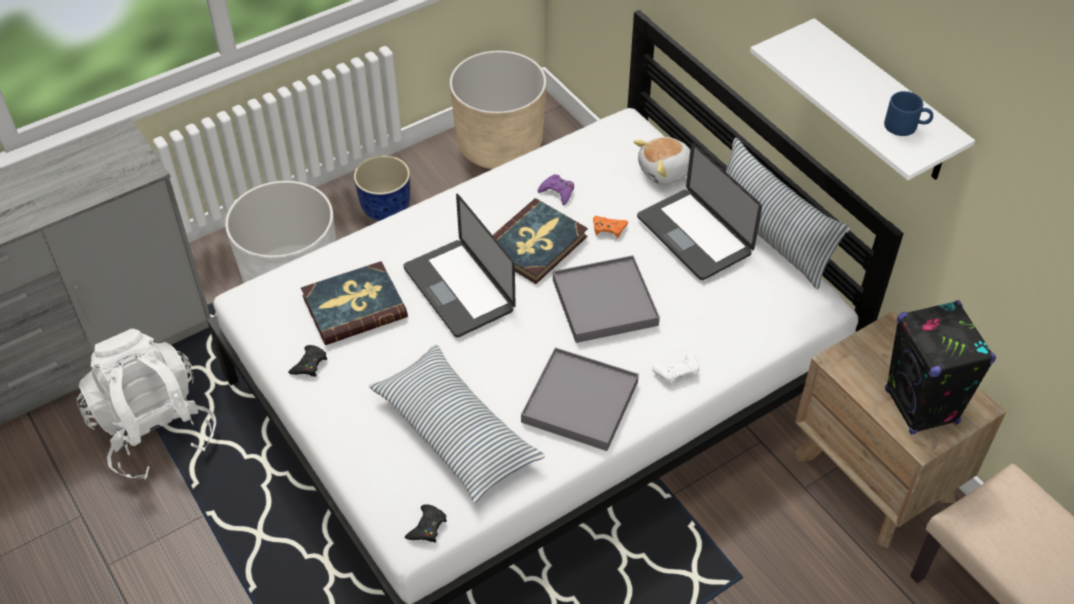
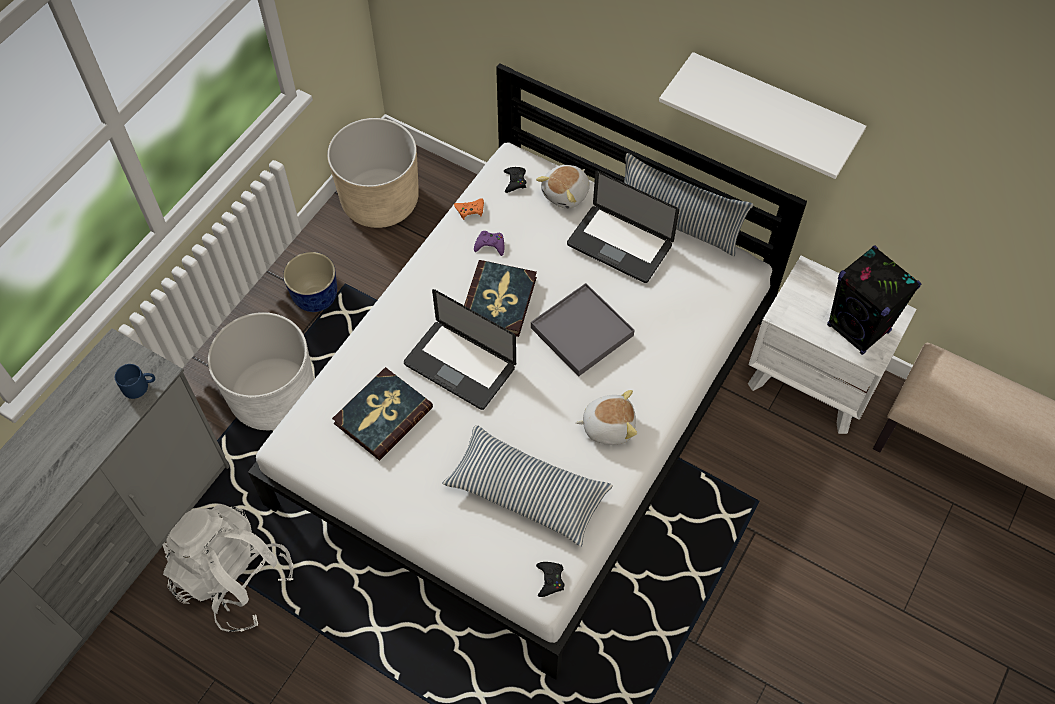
camera: 25 degrees left, 10 degrees up
(309, 364) = (375, 482): black game controller -> black game controller (515, 181)
(580, 402) = (608, 425): grey tray -> plush toy
(609, 228) = (549, 263): orange game controller -> orange game controller (470, 210)
(677, 372) = (667, 370): white game controller -> none
(875, 477) = (813, 380): brown nightstand -> white nightstand
(906, 126) = (812, 131): blue mug -> blue mug (140, 386)

